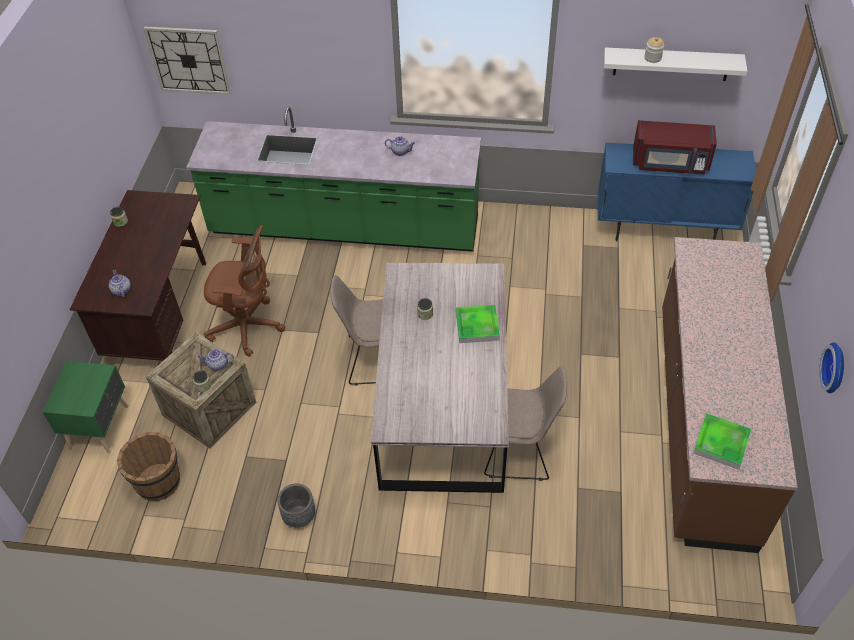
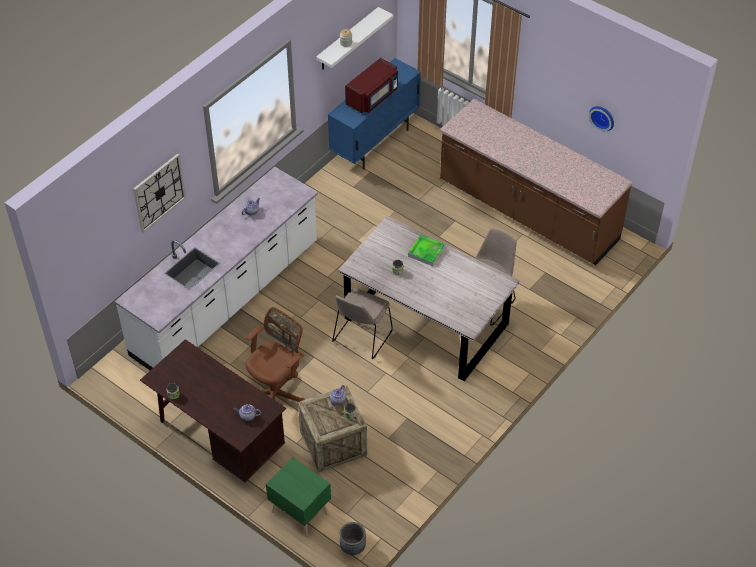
camera: 60 degrees left, 0 degrees up
(158, 481) = (373, 493): brown bucket -> none
(188, 60) = (87, 266): wall clock -> wall clock (159, 192)
(299, 516) = (454, 428): grey planter -> grey planter (352, 547)
(344, 228) = (226, 300): green counter -> white counter
(721, 443) = (589, 193): tray -> none

